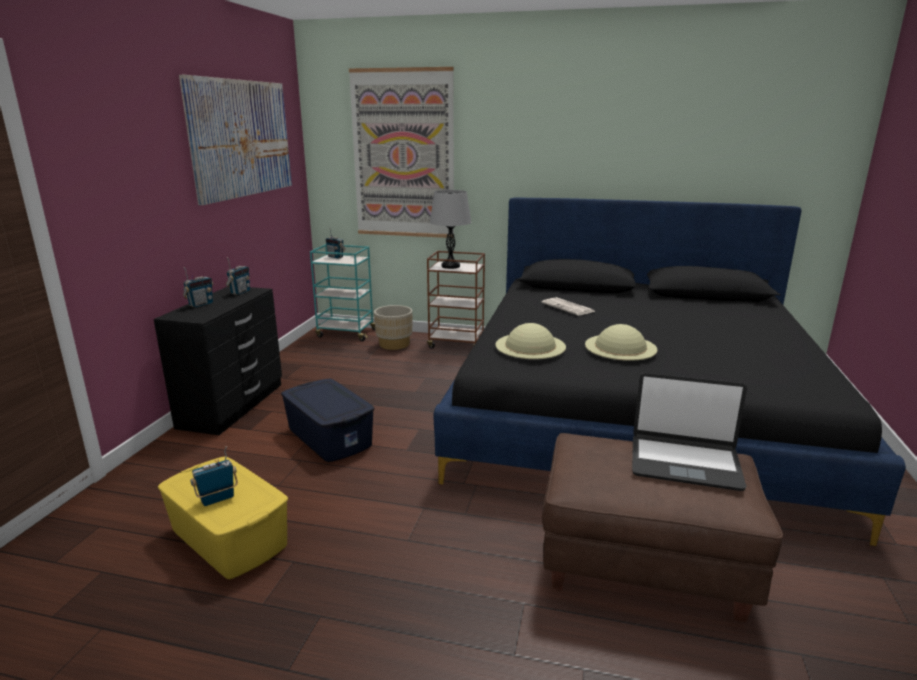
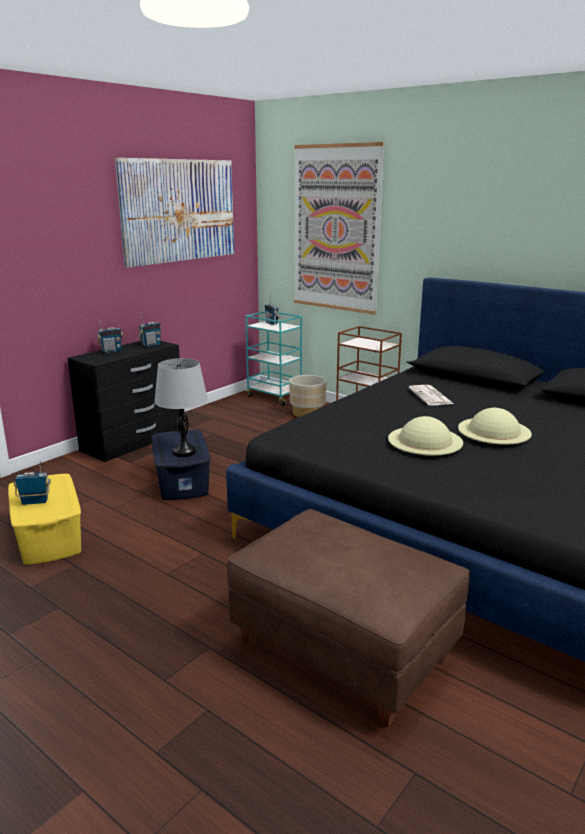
camera: 25 degrees right, 0 degrees up
(450, 266) = (363, 342): grey table lamp -> grey table lamp (184, 452)
(530, 346) = (337, 425): beige hat -> beige hat (494, 430)
(684, 462) = (381, 557): laptop -> none

